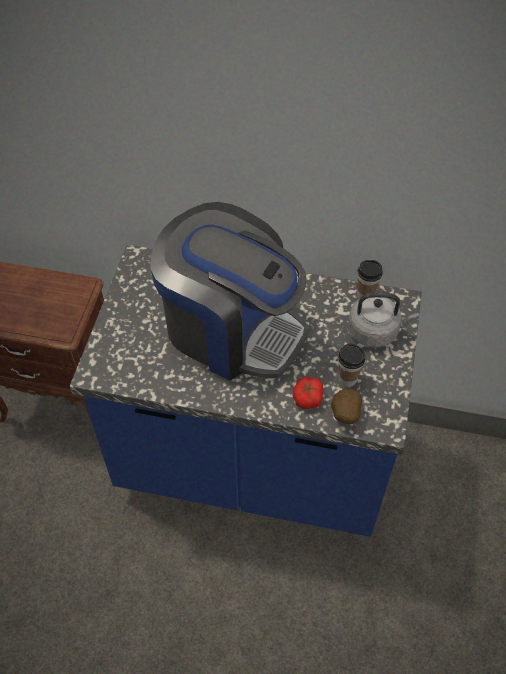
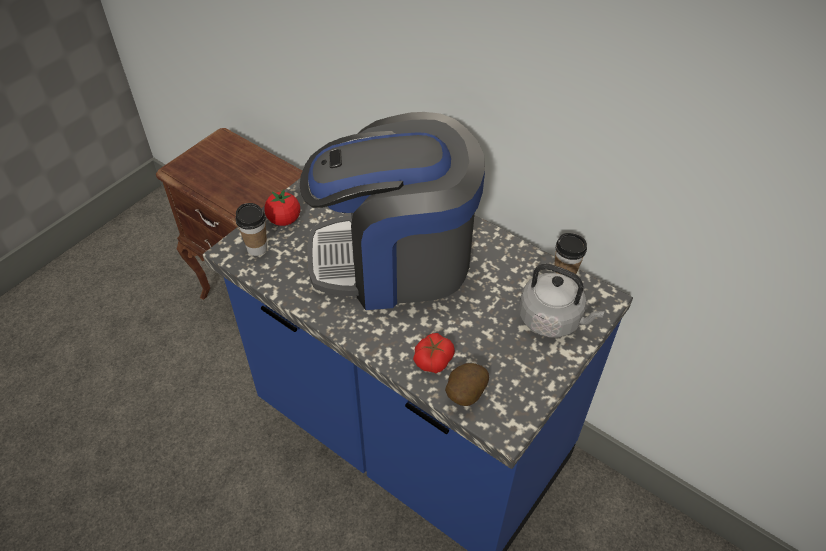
camera: 25 degrees right, 5 degrees down
(120, 329) = (284, 220): none -> tomato
(231, 329) = (394, 259): coffee machine -> coffee machine turned 120 degrees clockwise
(347, 379) = (491, 357): cup -> cup (257, 248)

